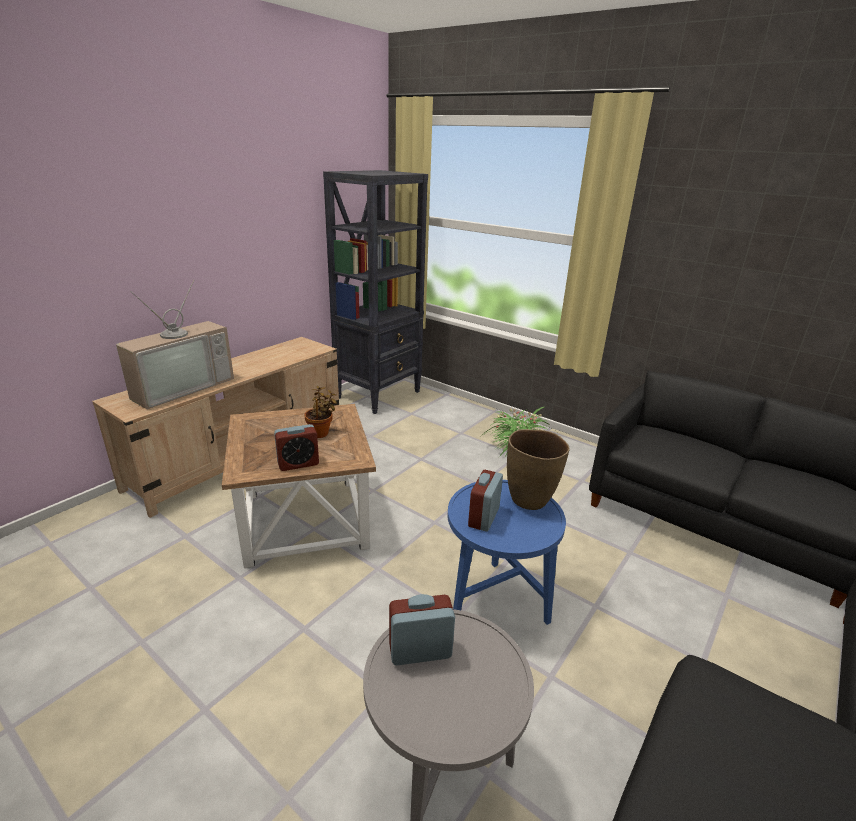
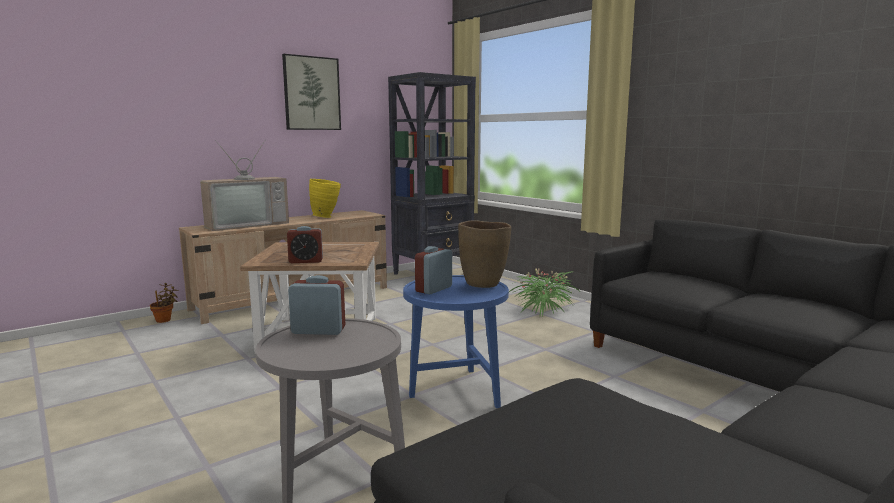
camera: 15 degrees right, 15 degrees down
(235, 202) = (311, 93): none -> picture
(271, 358) = (326, 217): none -> yellow vase
(321, 433) = (337, 251): potted plant -> potted plant (165, 320)

